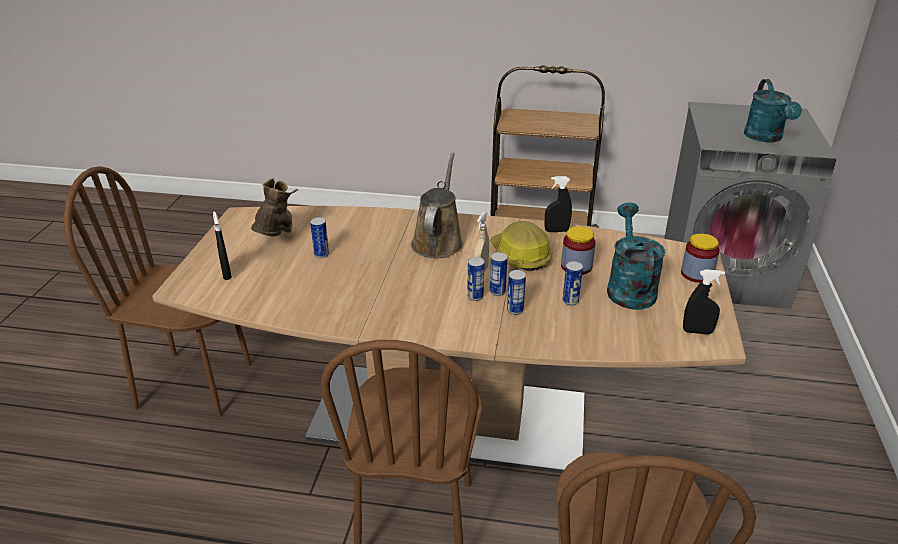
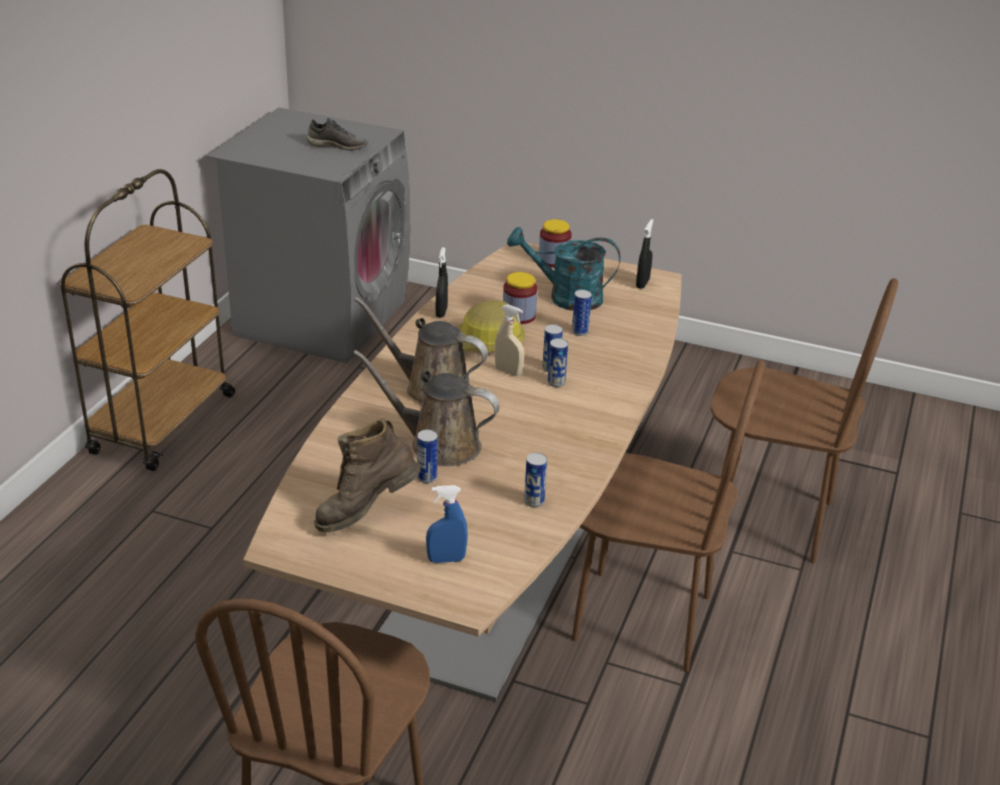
camera: 80 degrees left, 0 degrees up
(226, 274) = (446, 559): black spray bottle -> blue spray bottle
(277, 238) = (366, 512): brown boot -> brown boot turned 45 degrees counterclockwise
(364, 253) = (438, 444): none -> brown watering can
(515, 310) = (587, 364): can -> can (534, 501)
(766, 138) = (338, 145): turquoise watering can -> grey shoe

